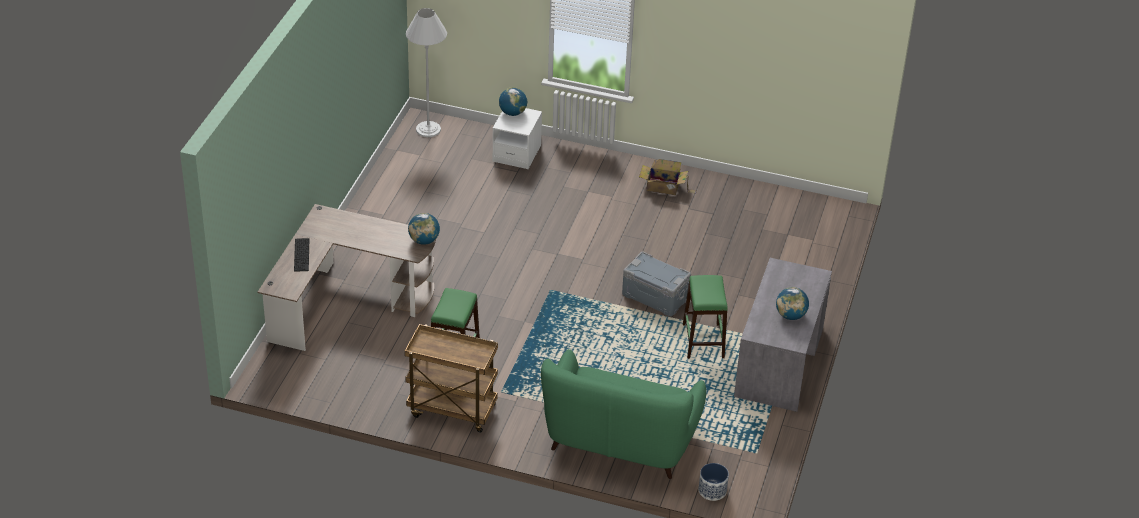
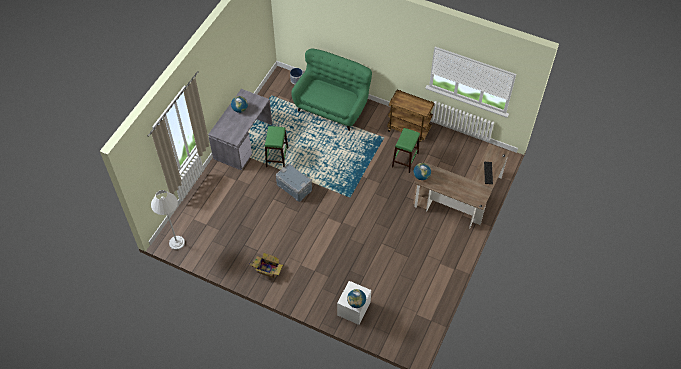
camera: 170 degrees left, 15 degrees up
(428, 129) = (409, 339): white floor lamp -> white floor lamp (176, 242)

